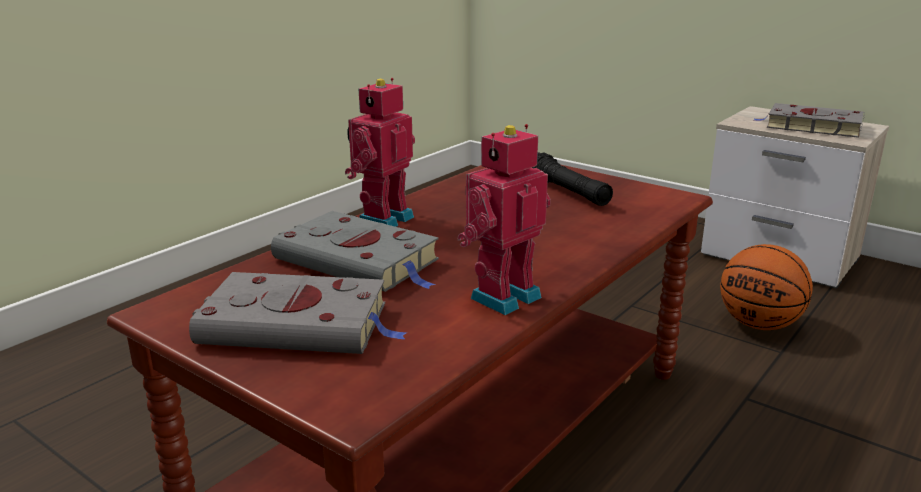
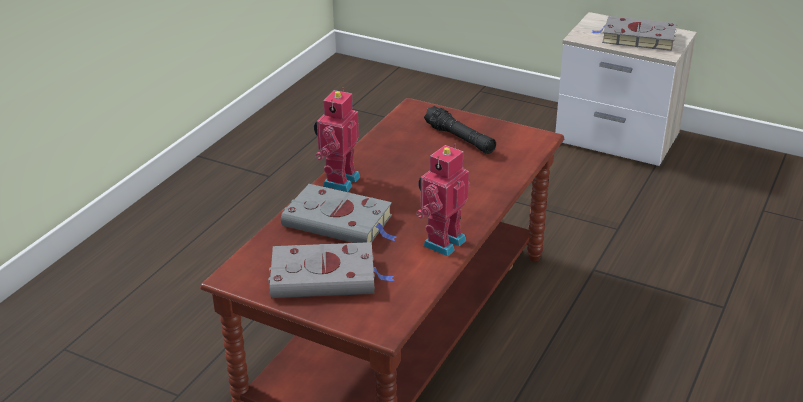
camera: 10 degrees left, 10 degrees up
(759, 324) = (601, 206): basketball -> none

